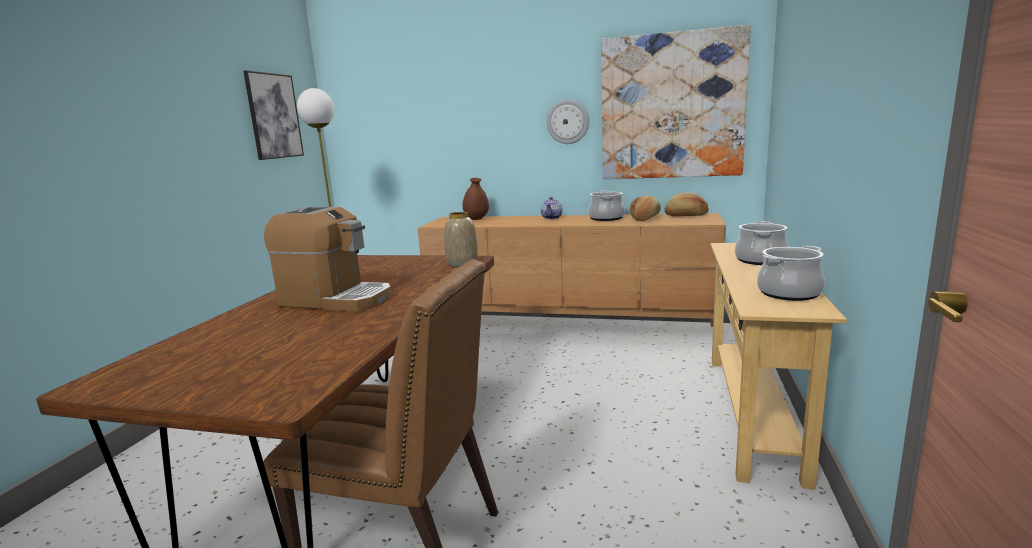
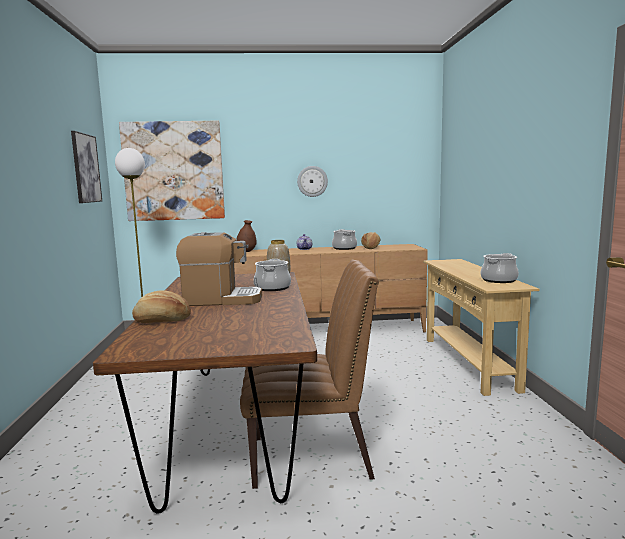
camera: 20 degrees left, 5 degrees down
(671, 107) = (381, 174): picture -> picture (174, 171)
(686, 215) = (395, 245): bread -> bread (162, 320)
(760, 260) = (464, 267): cooking pot -> cooking pot (272, 288)

